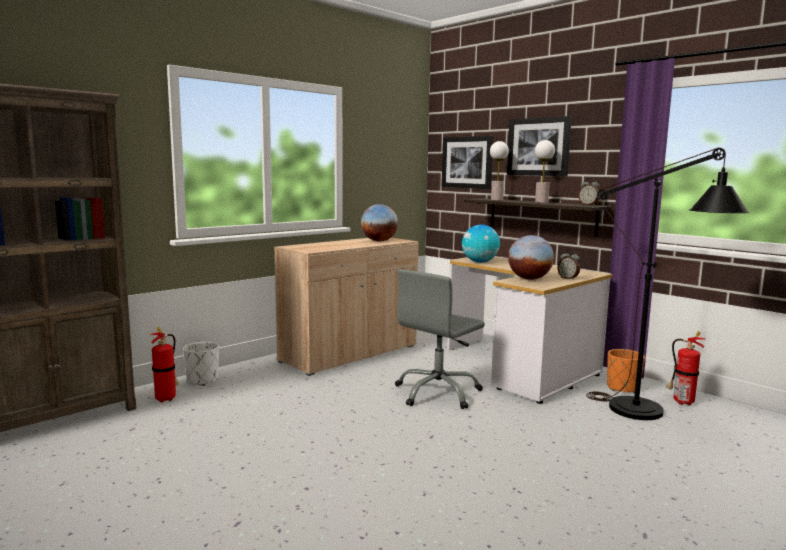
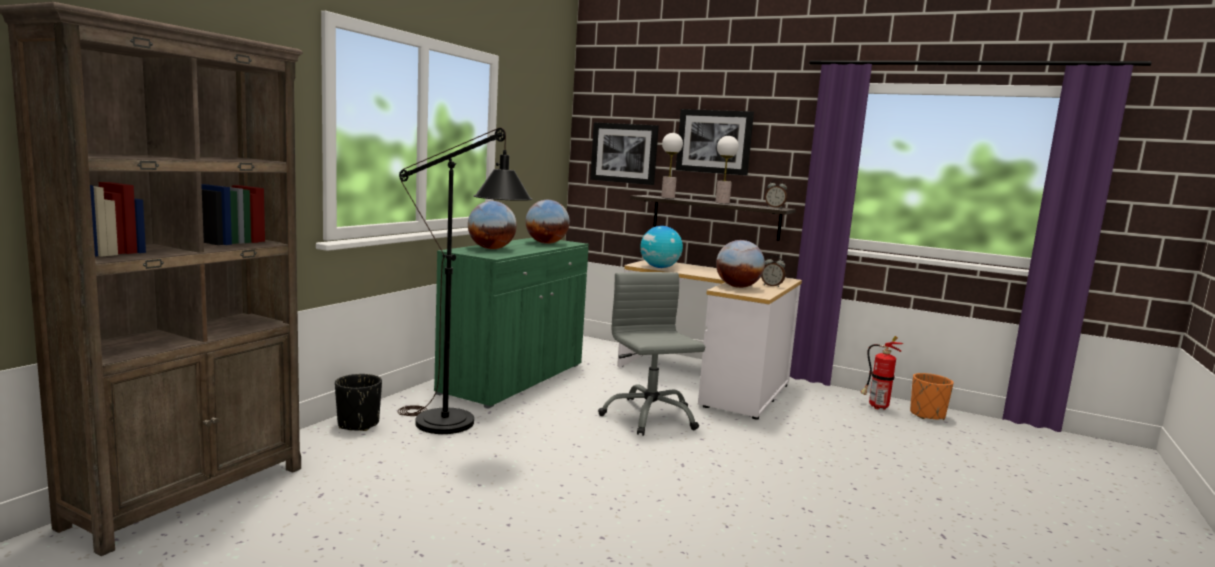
camera: 20 degrees left, 0 degrees up
(167, 399) = (332, 451): fire extinguisher -> none
(202, 380) = (358, 424): white planter -> black planter
(321, 245) = (491, 249): none -> globe
(350, 354) = (514, 378): beige cabinet -> green cabinet
(438, 393) = (649, 416): grey office chair -> grey office chair turned 135 degrees clockwise
(623, 388) = (817, 397): orange planter -> orange planter (927, 415)
(649, 414) = (860, 421): black floor lamp -> black floor lamp (457, 427)

